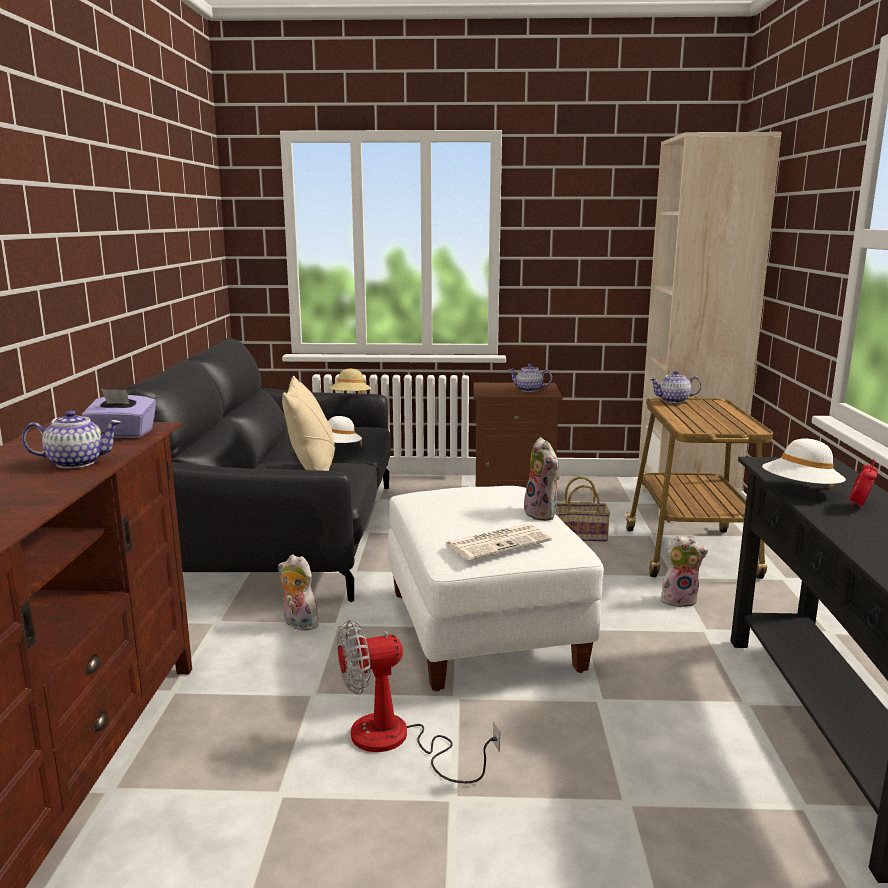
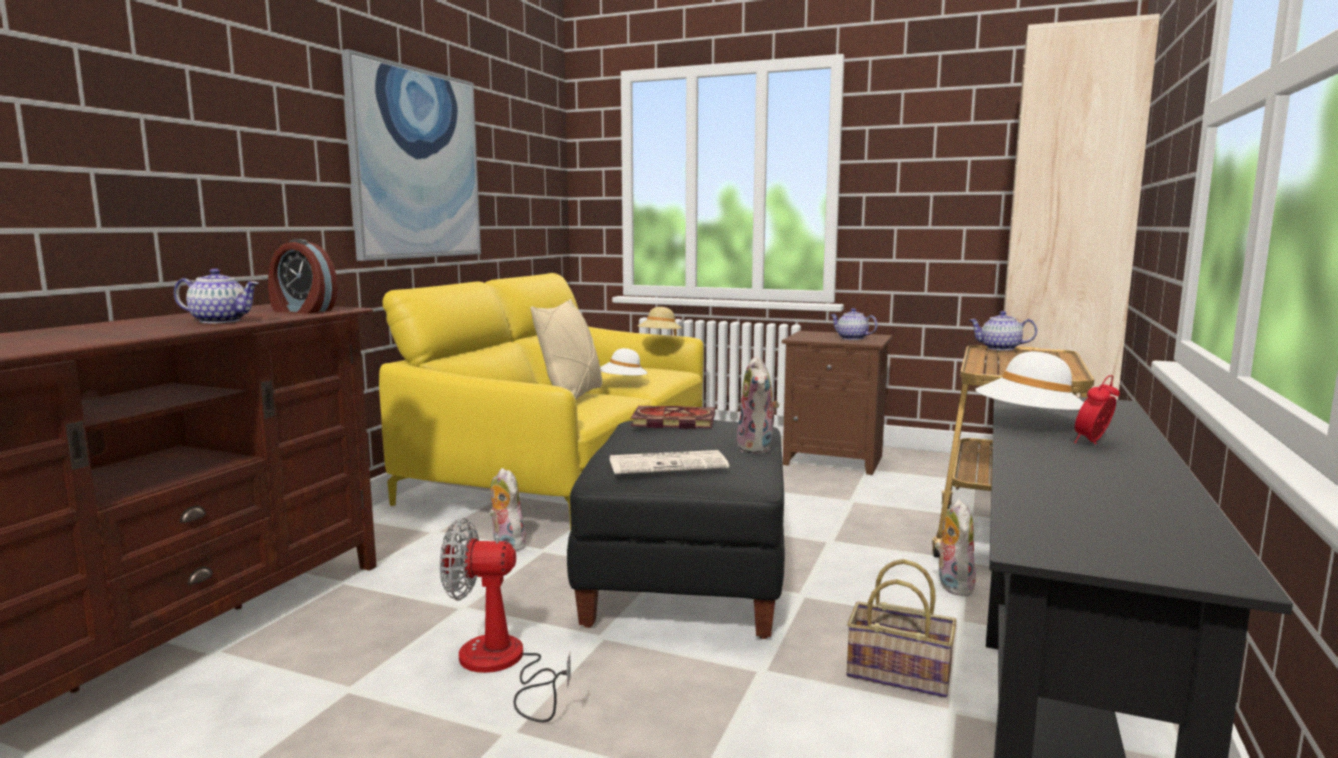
camera: 20 degrees right, 5 degrees down
(122, 434) = (302, 311): purple tissue box -> alarm clock
(128, 247) = (416, 164): none -> picture
(286, 535) = (565, 470): black sofa -> yellow sofa
(450, 495) = (671, 421): none -> book
(482, 631) = (686, 579): white ottoman -> black ottoman
(581, 535) = (881, 506): basket -> basket (901, 673)
(679, 600) = (952, 585): plush toy -> plush toy turned 105 degrees counterclockwise

